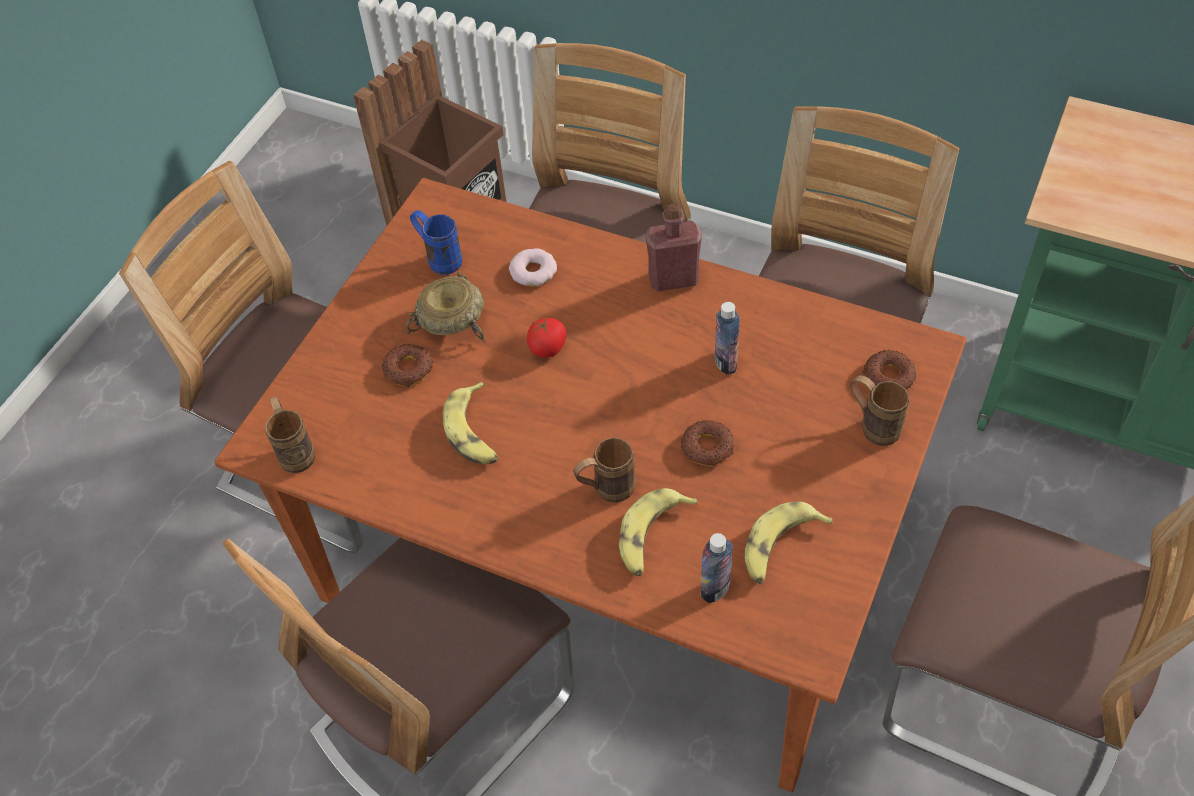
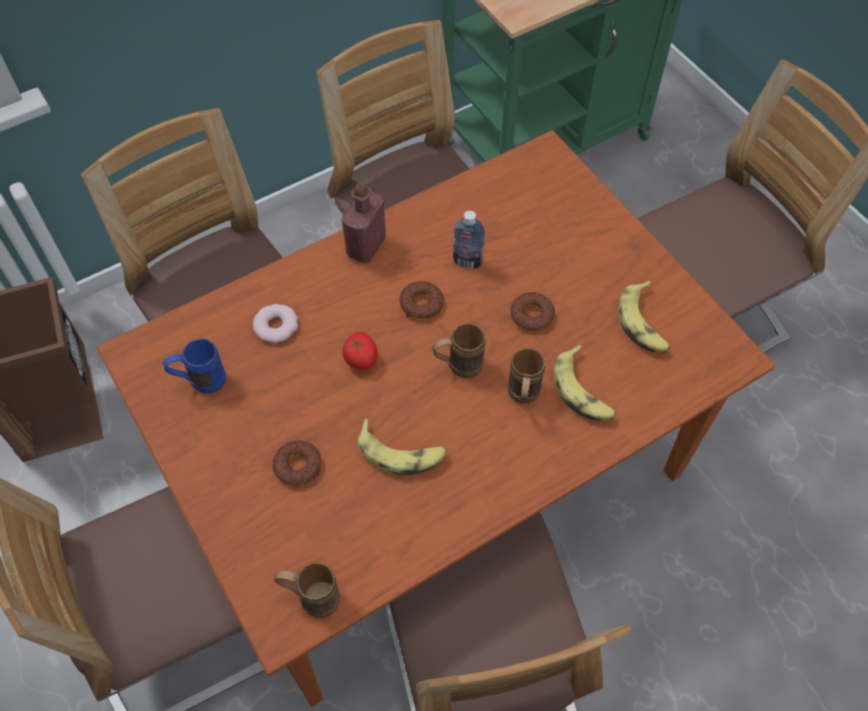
camera: 60 degrees left, 5 degrees up
(454, 320) = (276, 406): beige bowl -> none
(715, 588) = (651, 379): bottle -> none
(872, 425) = (584, 217): brown mug -> brown mug (457, 366)
(888, 376) = (552, 185): donut -> donut (421, 304)

